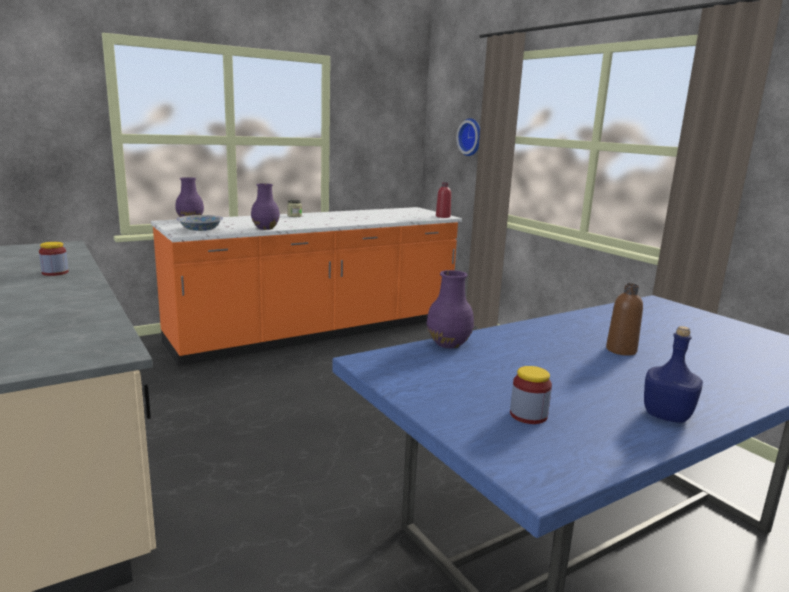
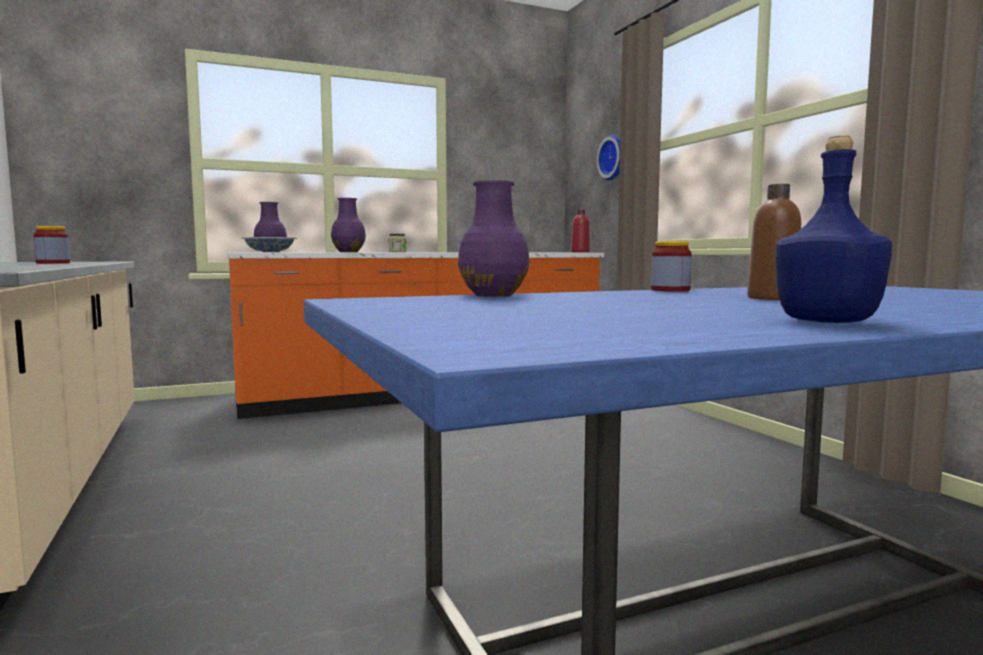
camera: 10 degrees right, 10 degrees down
(528, 415) = (553, 319): jar -> jar (670, 290)

